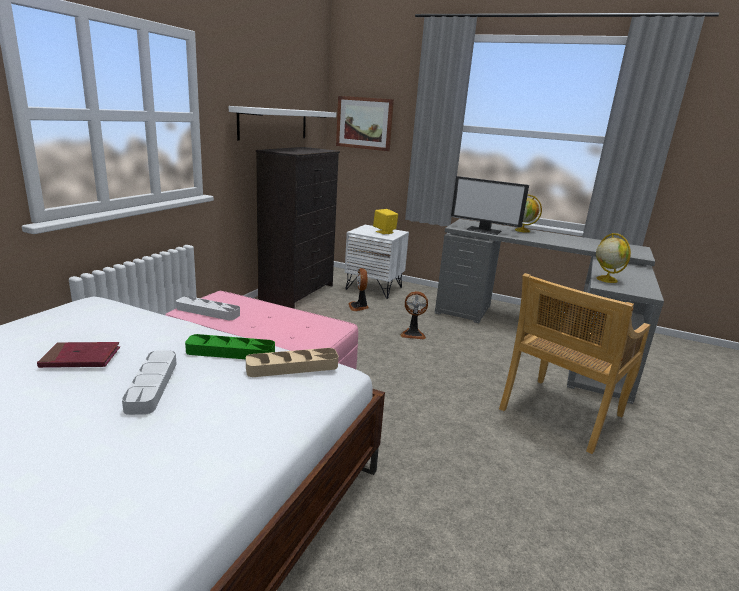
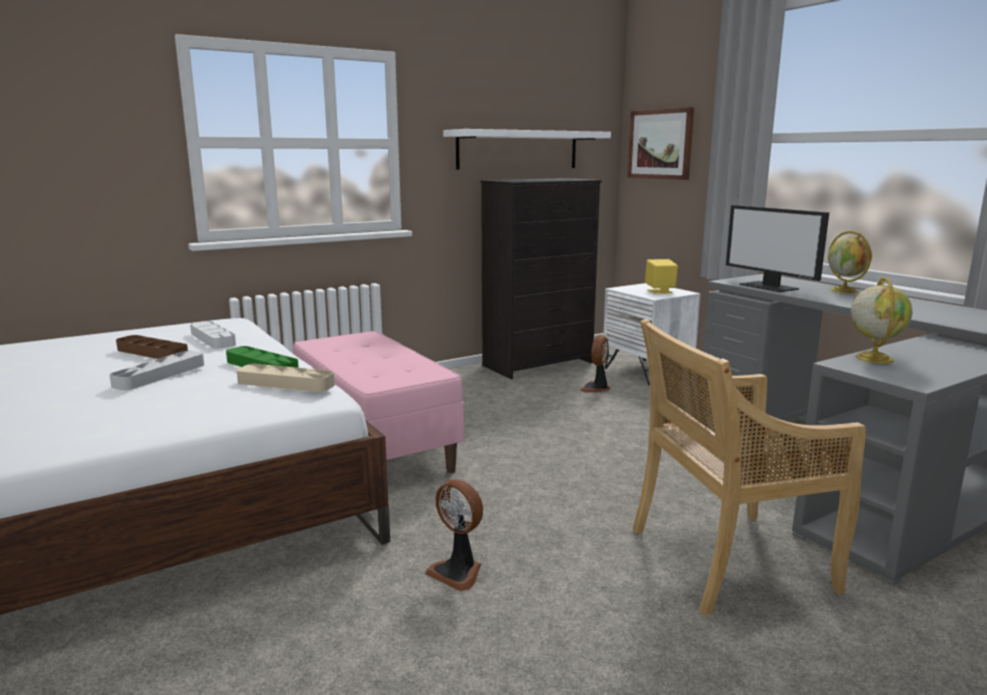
camera: 35 degrees right, 5 degrees down
(81, 358) = (152, 353): red book -> brown tray
(208, 311) = (331, 345): grey tray -> grey tray (213, 339)
(413, 334) = (629, 428): fan -> fan (458, 572)

